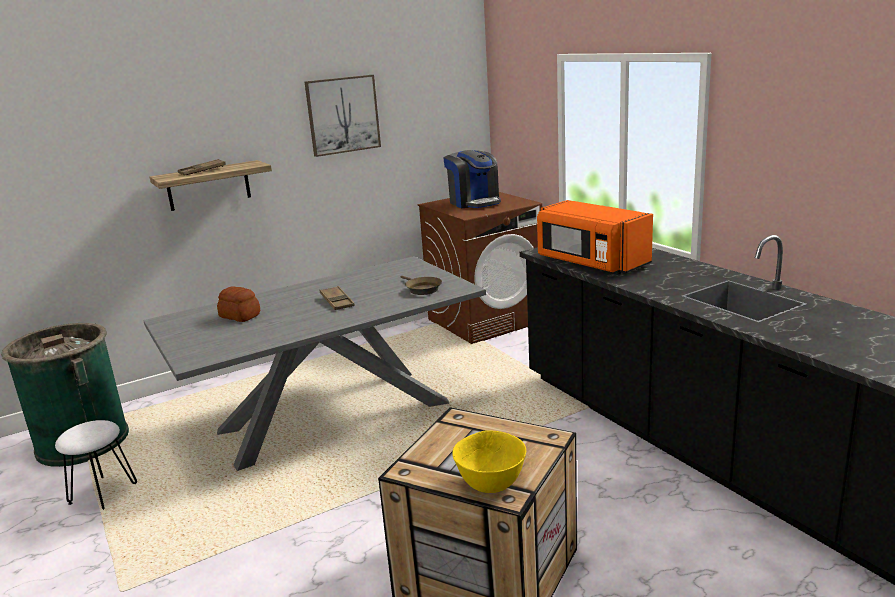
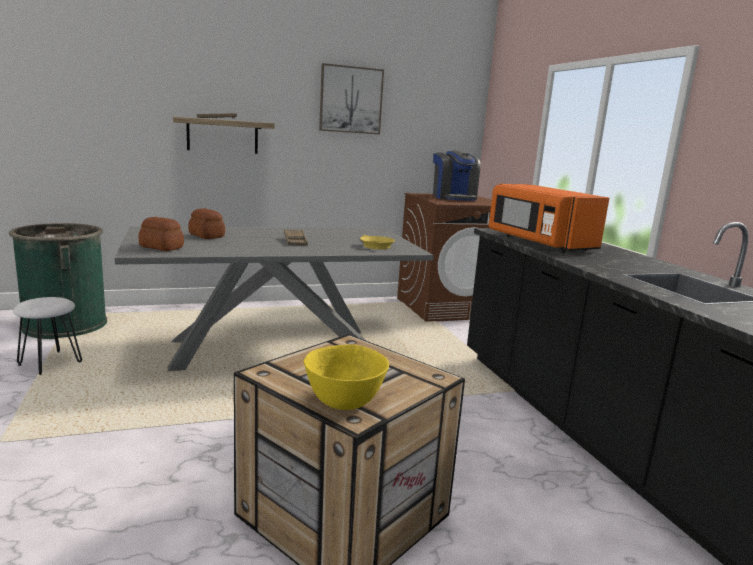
camera: 10 degrees right, 5 degrees down
(209, 347) = (161, 247): none -> bread
(421, 289) = (375, 246): brown frying pan -> yellow frying pan

